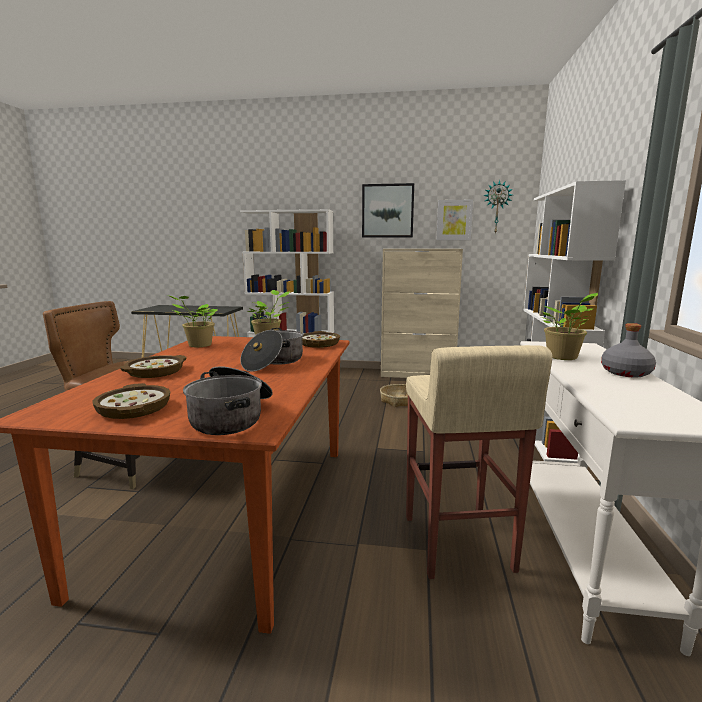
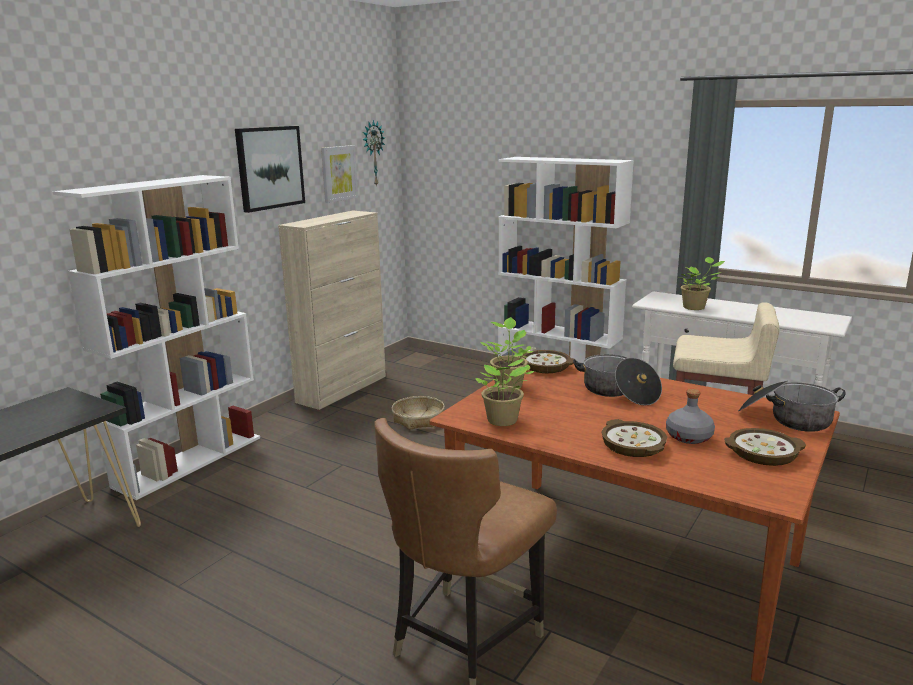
camera: 65 degrees left, 5 degrees up
(625, 373) = (740, 306): grey bottle -> grey bottle (688, 437)

